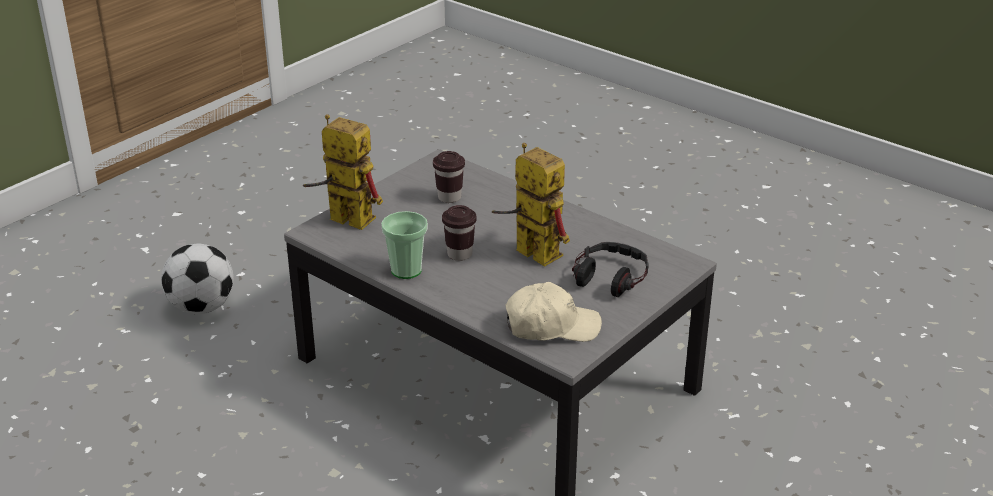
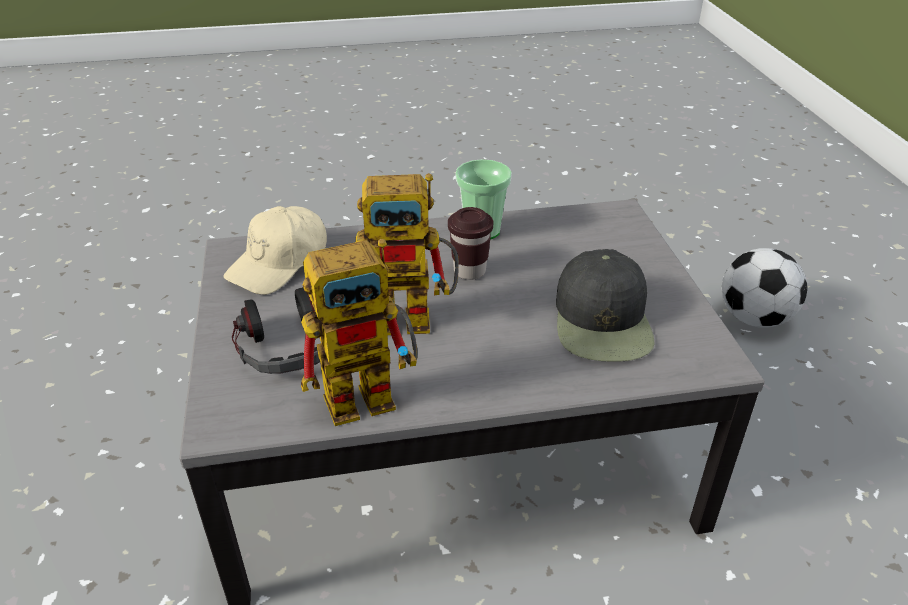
camera: 130 degrees right, 5 degrees up
(342, 219) = (628, 235): toy robot -> toy robot (372, 393)
(449, 197) = (603, 321): brown cup -> black cap

